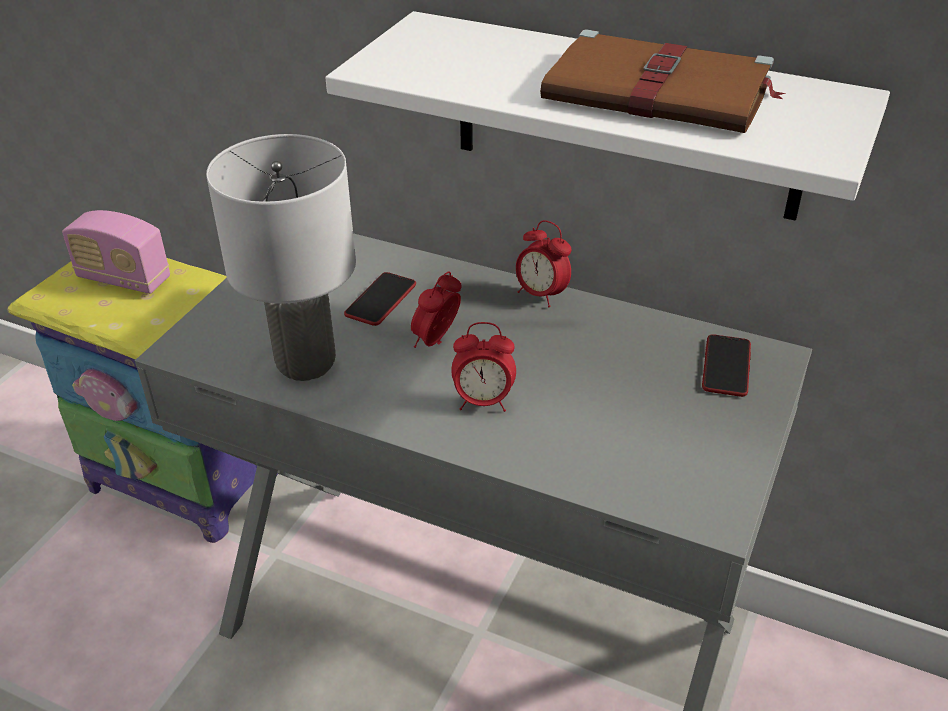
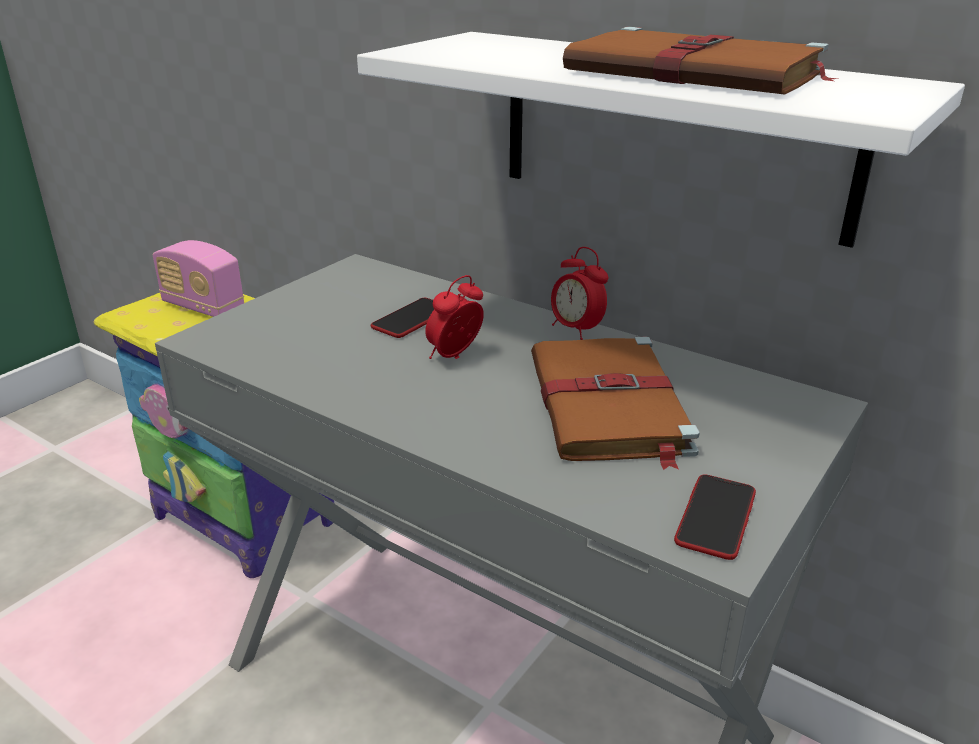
camera: 10 degrees right, 10 degrees down
(306, 362) = (316, 360): white table lamp -> none
(483, 402) = (484, 410): alarm clock -> none
(592, 382) = (608, 406): none -> brown book
(726, 366) = (764, 408): phone -> phone (715, 517)

